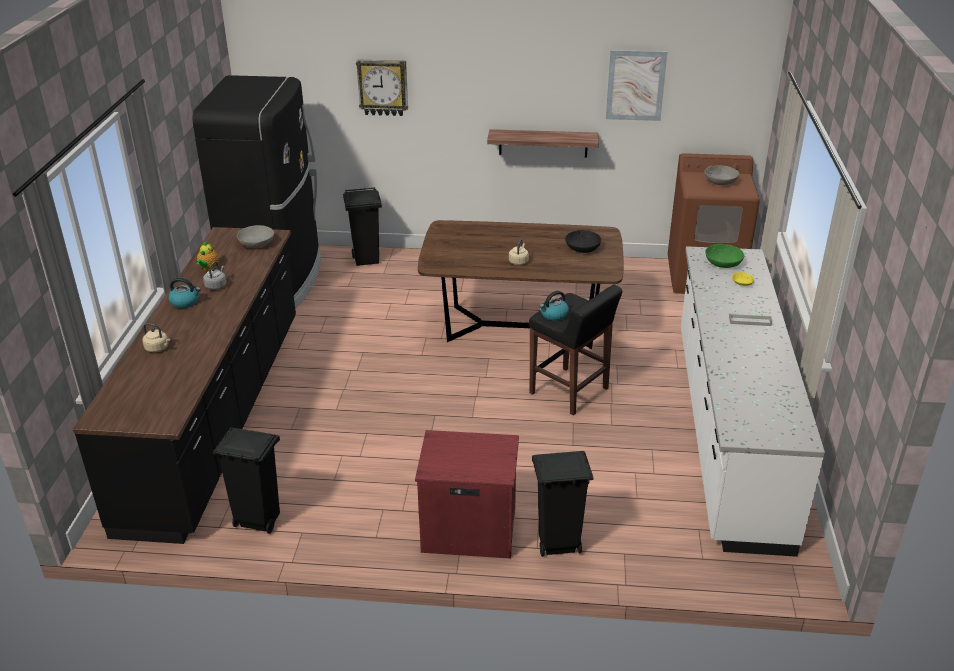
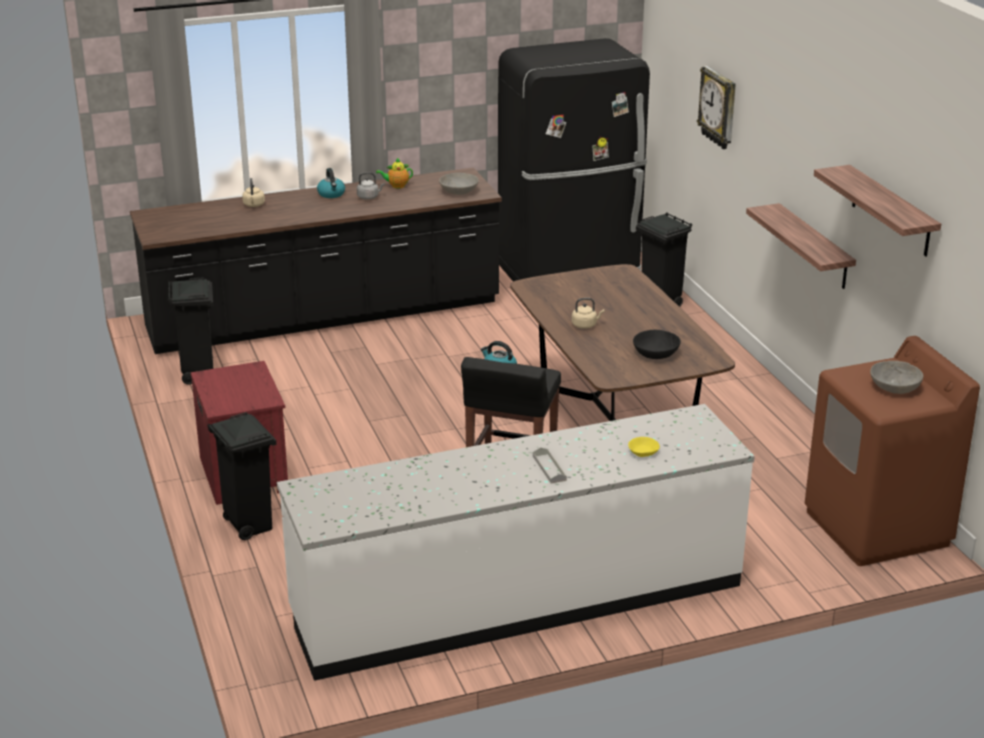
camera: 65 degrees right, 5 degrees down
(635, 85) = (891, 211): picture -> shelf
(722, 263) = (682, 433): green bowl -> none

